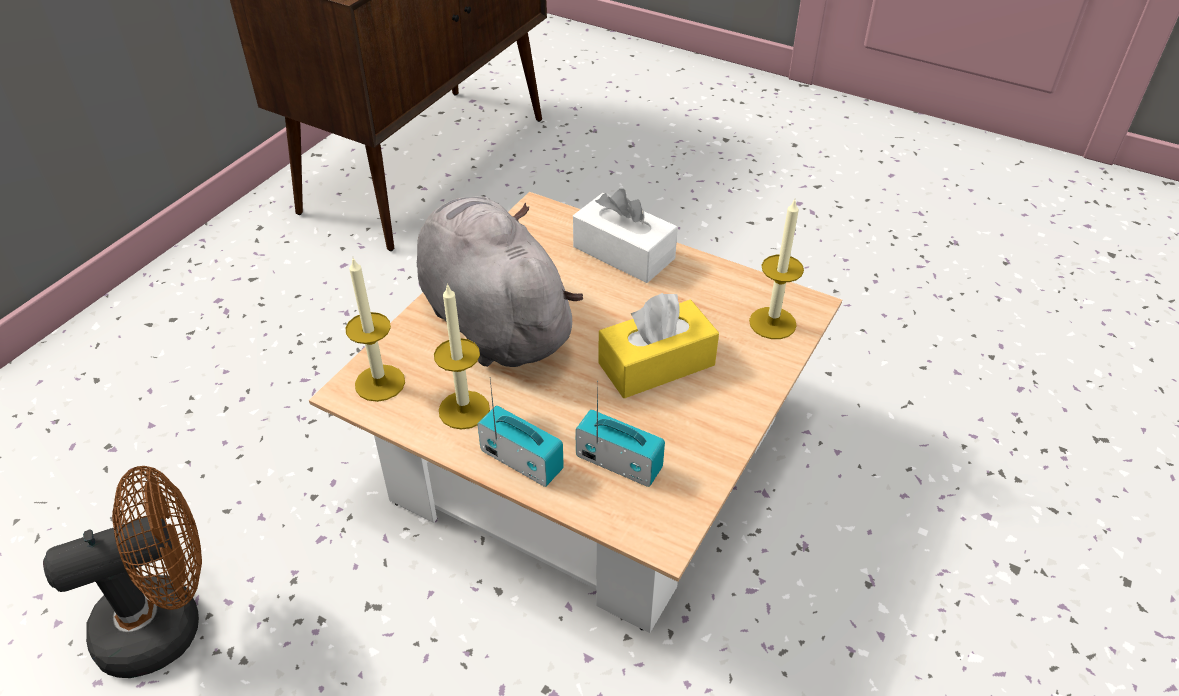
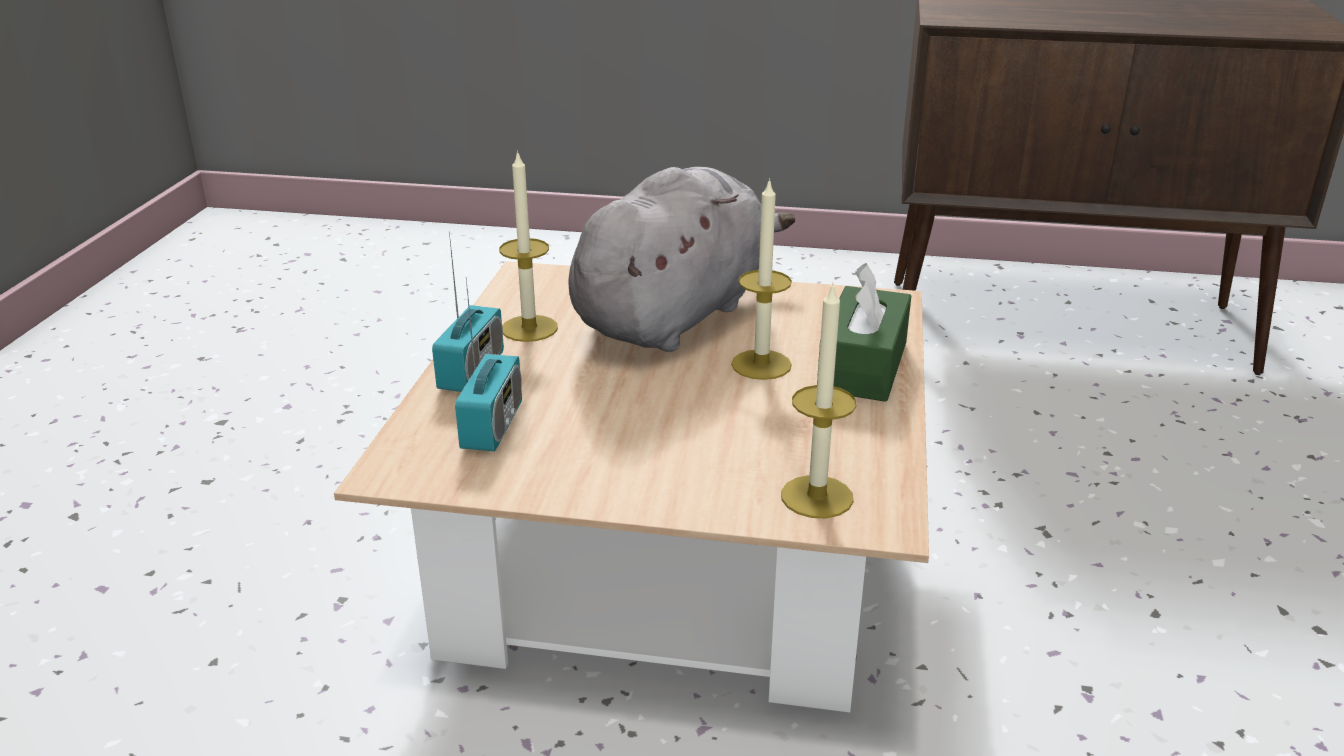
camera: 70 degrees right, 15 degrees down
(166, 623) = (368, 376): brown fan -> none
(380, 383) = (544, 283): candle -> candle (761, 365)
(623, 253) = (862, 366): white tissue box -> green tissue box
(656, 364) = (670, 422): yellow tissue box -> none

